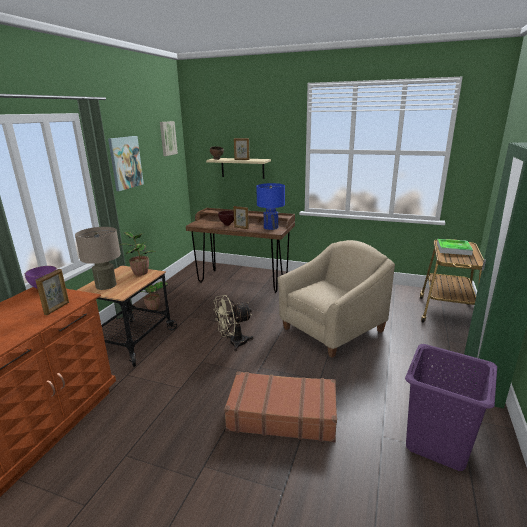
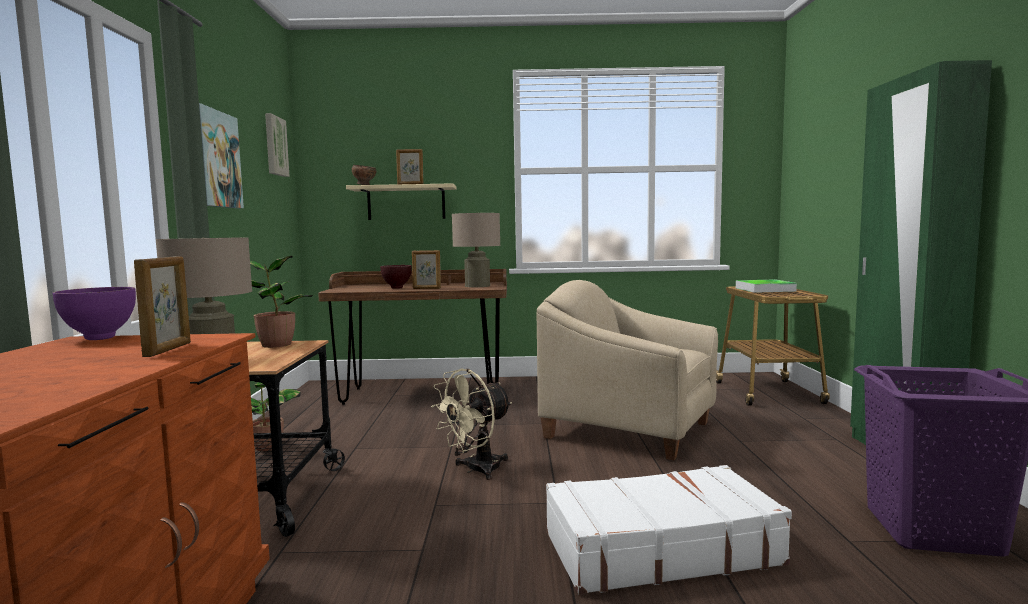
camera: 20 degrees left, 15 degrees down
(271, 227) = (477, 286): blue table lamp -> beige table lamp
(282, 414) = (659, 548): brown suitcase -> white suitcase
(332, 329) = (629, 430): beige armchair -> beige armchair turned 90 degrees counterclockwise

